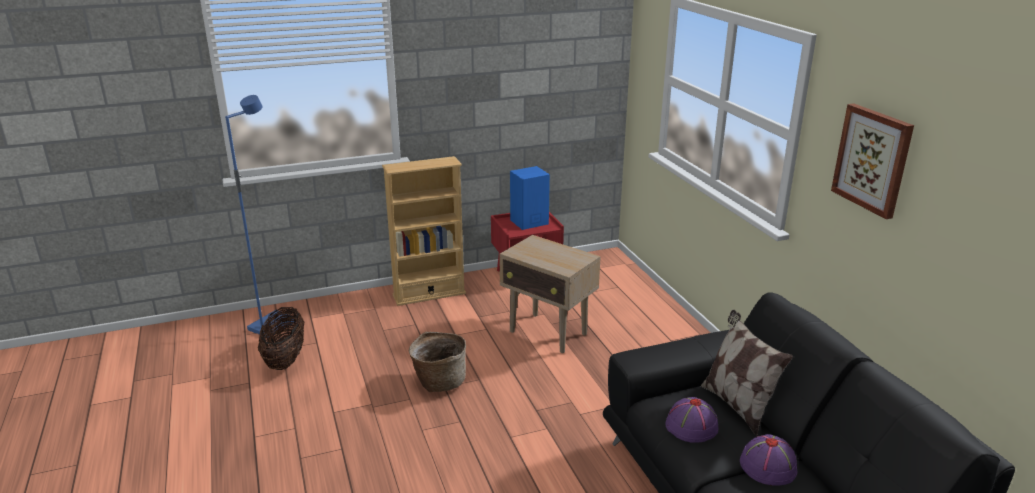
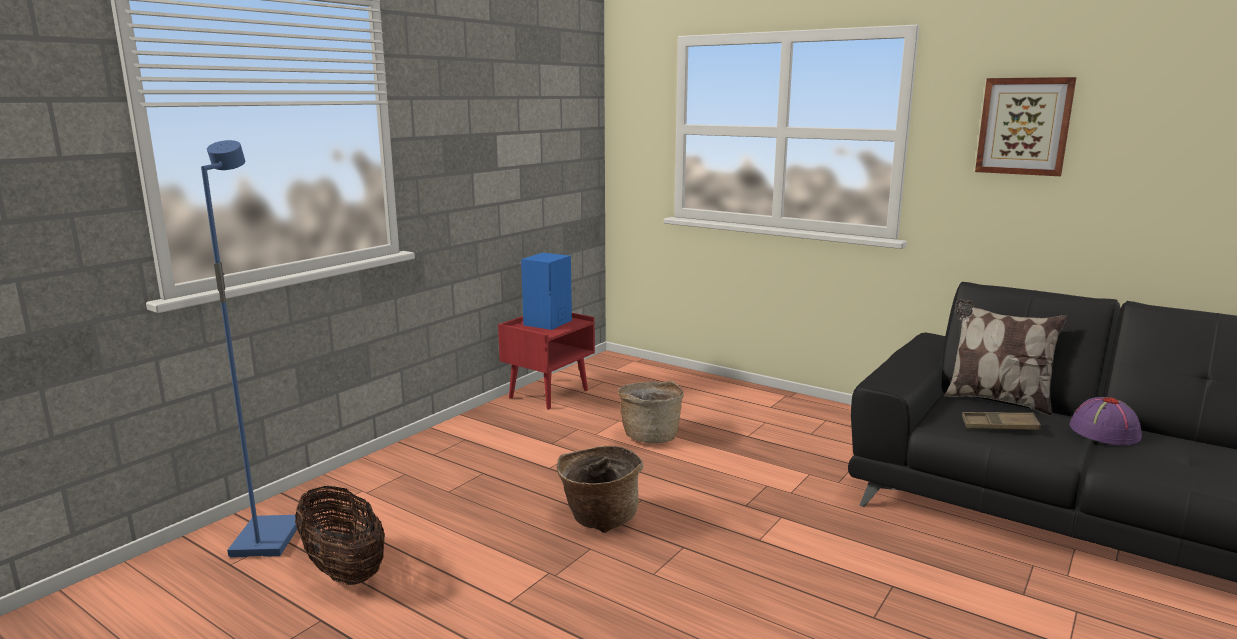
camera: 35 degrees left, 10 degrees down
(429, 294) = (457, 440): beige bookcase -> none
(548, 333) = (650, 435): beige side table -> basket
(691, 426) = (999, 426): purple hat -> brown tray

